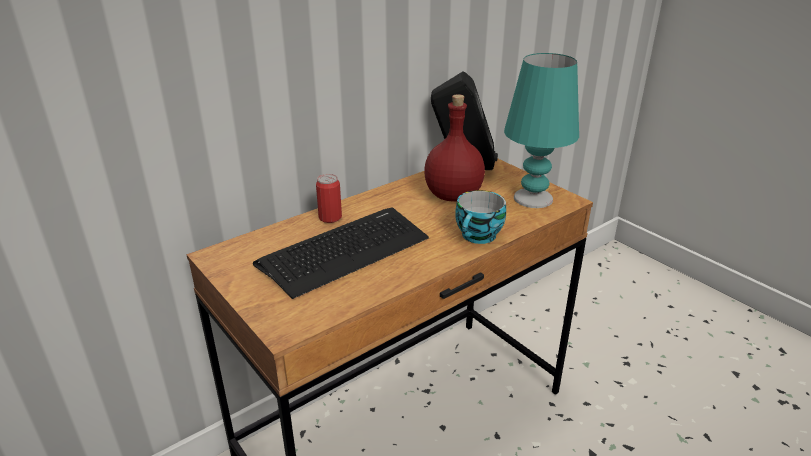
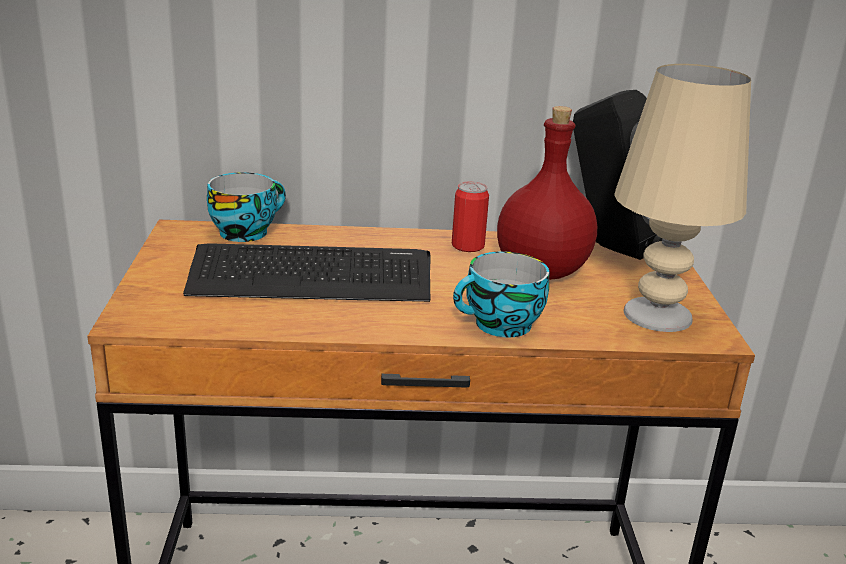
camera: 35 degrees right, 5 degrees down
(260, 238) = (246, 231): none -> cup
(330, 217) = (350, 239): can -> can (467, 246)
(533, 198) = (658, 315): turquoise table lamp -> beige table lamp

